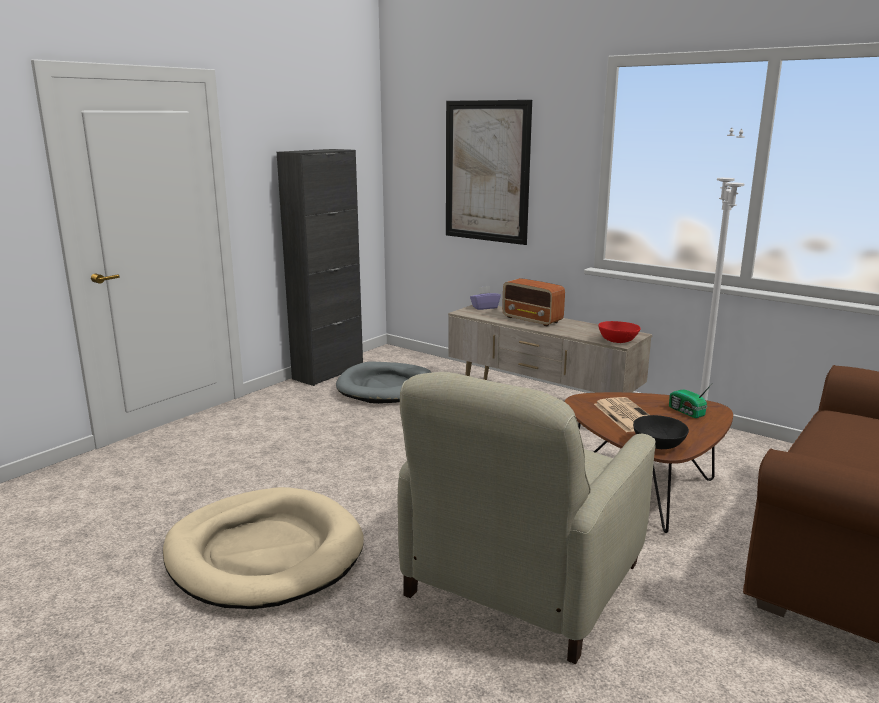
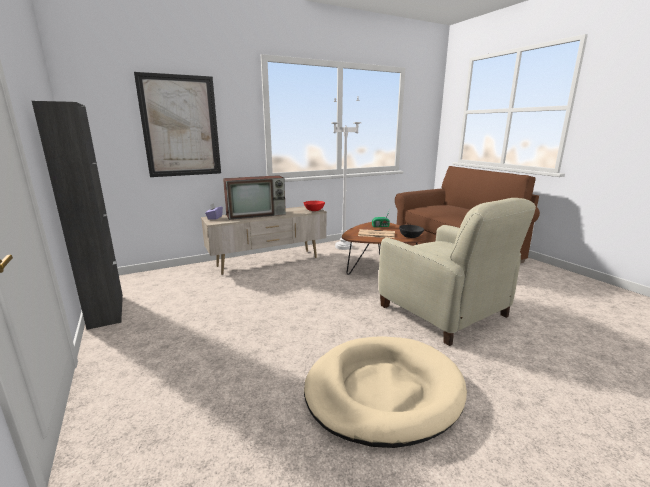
camera: 65 degrees left, 0 degrees up
(386, 387) = (176, 296): grey dog bed -> none
(532, 320) = (257, 214): radio -> television

